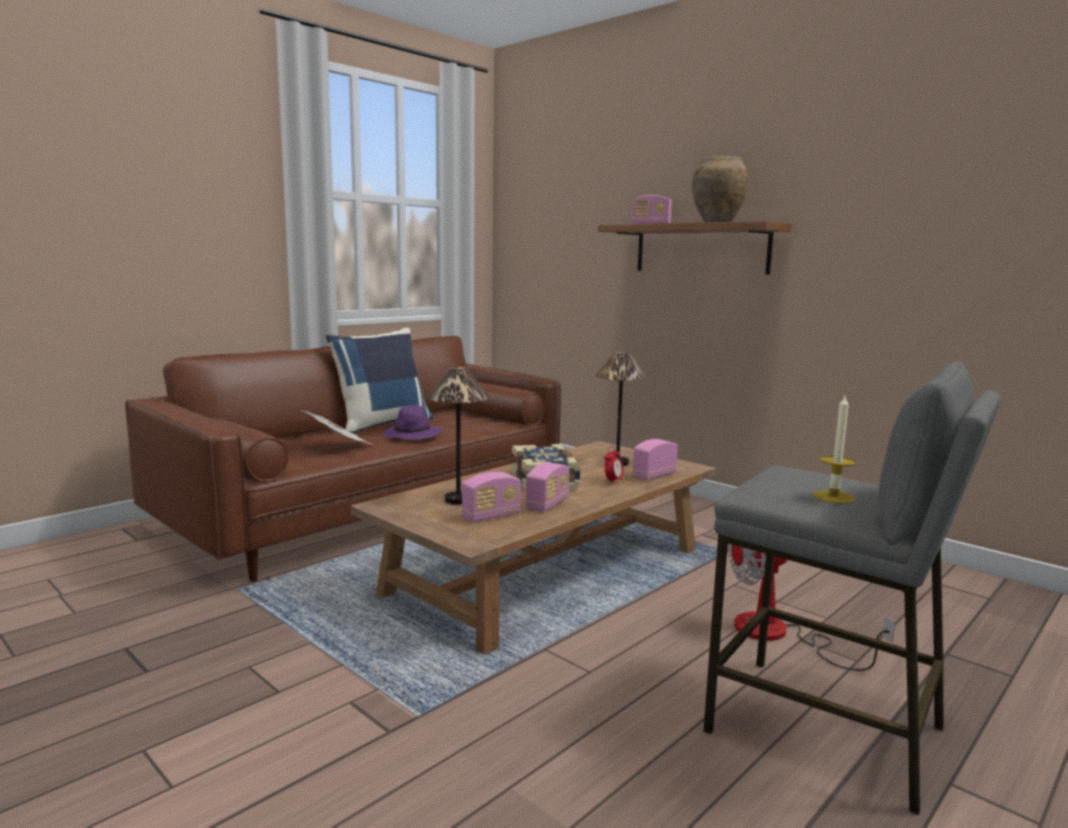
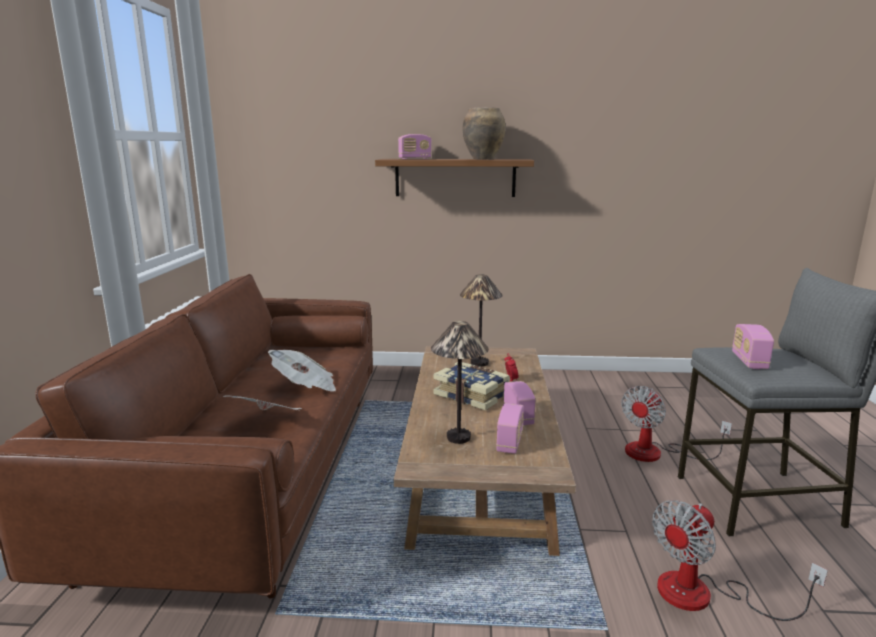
camera: 40 degrees left, 5 degrees up
(382, 424) = (240, 381): blue pillow -> none
(413, 436) = (305, 386): purple hat -> newspaper
(561, 750) = (704, 595): none -> fan
(654, 475) = (520, 366): radio -> radio (749, 361)
(833, 497) = (788, 365): candle -> none

